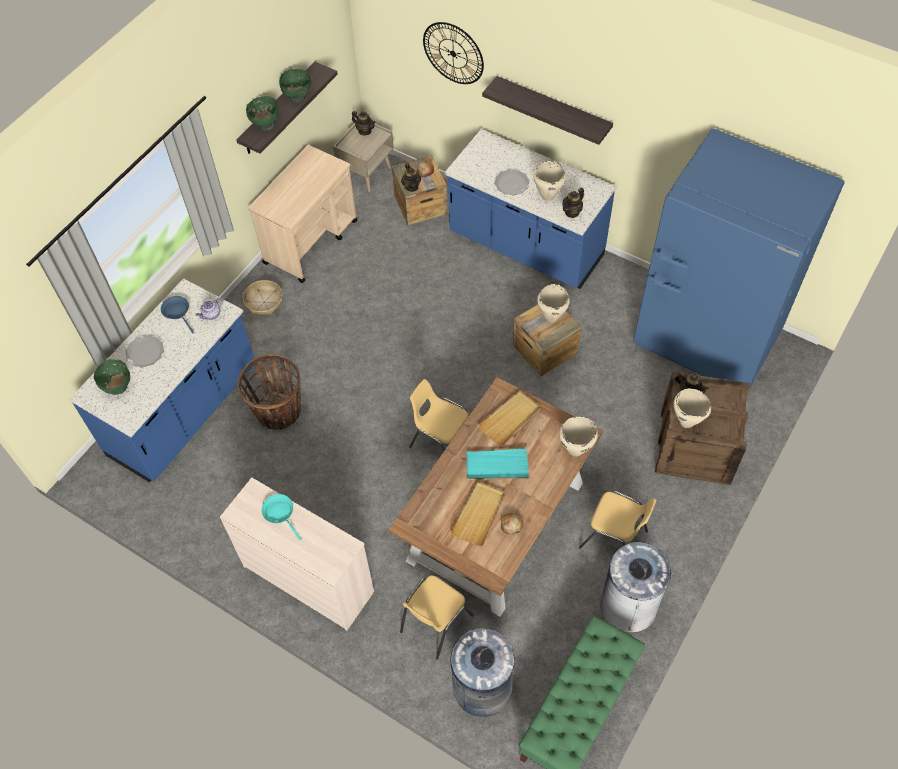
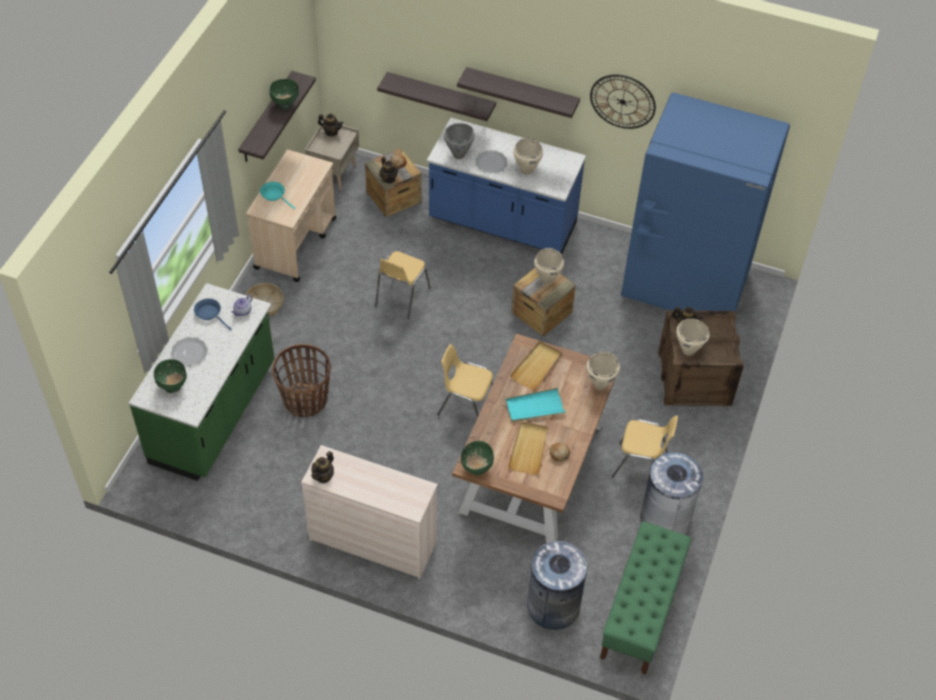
camera: 15 degrees left, 5 degrees down
(185, 412) = (215, 414): blue counter -> green counter
(266, 125) = (262, 133): green bowl -> green bowl (476, 468)
(280, 513) = (356, 471): turquoise frying pan -> turquoise frying pan (274, 195)
(435, 623) = (498, 560): yellow chair -> yellow chair (401, 297)
(453, 53) = (422, 50): wall clock -> wall clock (622, 101)
(472, 105) = (441, 96): none -> shelf
(480, 171) = (459, 155): none -> grey cooking pot
(572, 212) = (552, 182): teapot -> teapot (323, 476)

